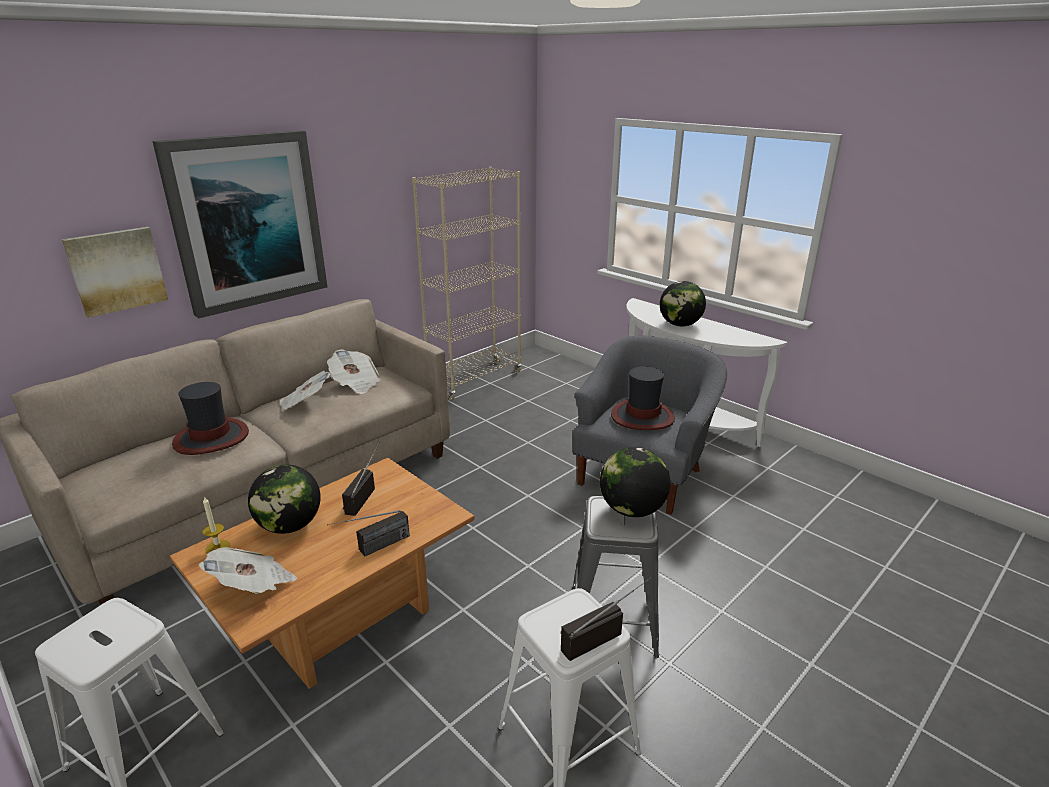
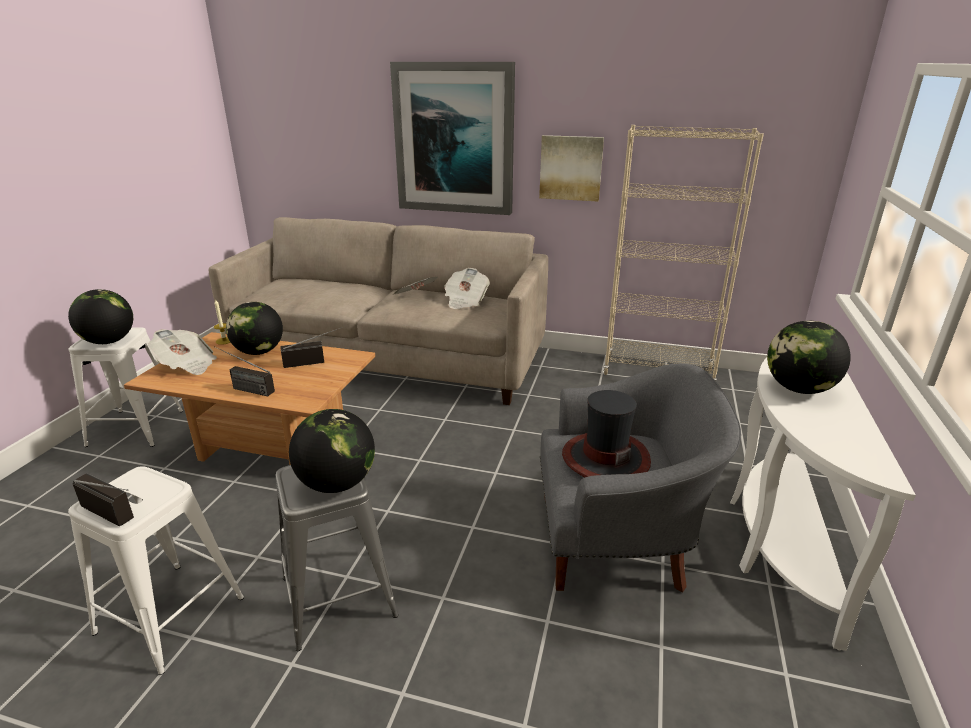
camera: 60 degrees right, 0 degrees up
(117, 270) = (358, 157): picture -> picture (571, 168)
(122, 635) = (109, 341): none -> globe
(211, 437) = (338, 289): hat -> none

